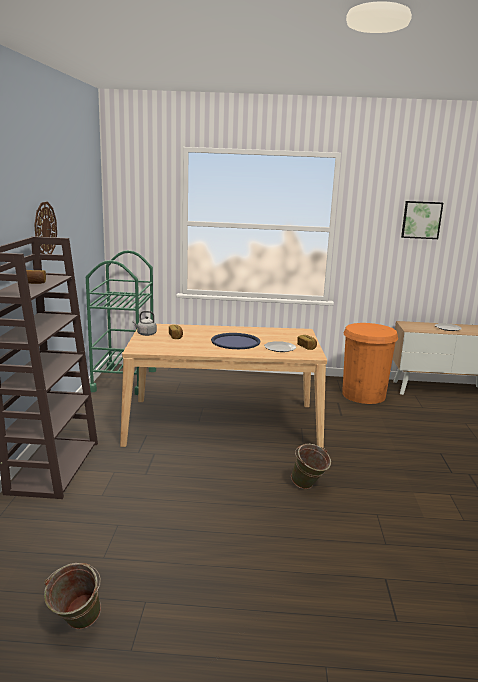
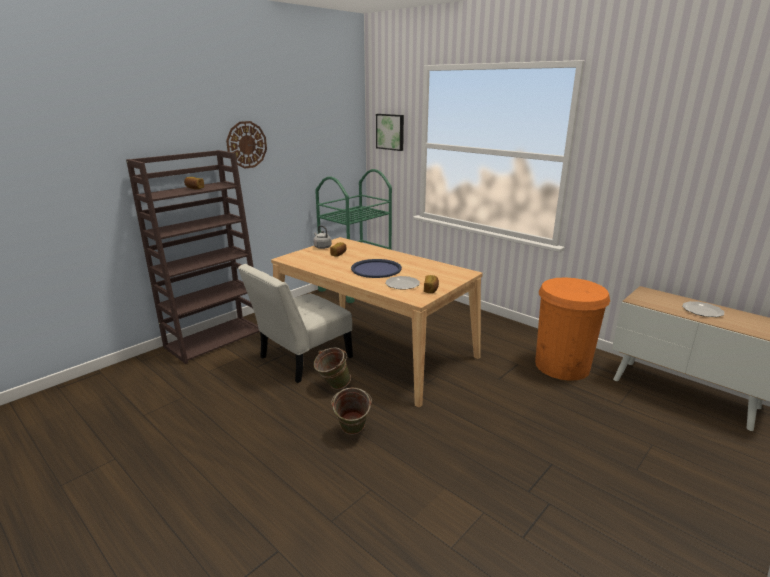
camera: 40 degrees right, 5 degrees up
(76, 627) = (64, 452): green bucket -> green bucket (333, 387)
(177, 453) = (301, 359): none -> white chair
(421, 220) = (690, 151): picture -> picture (390, 132)

